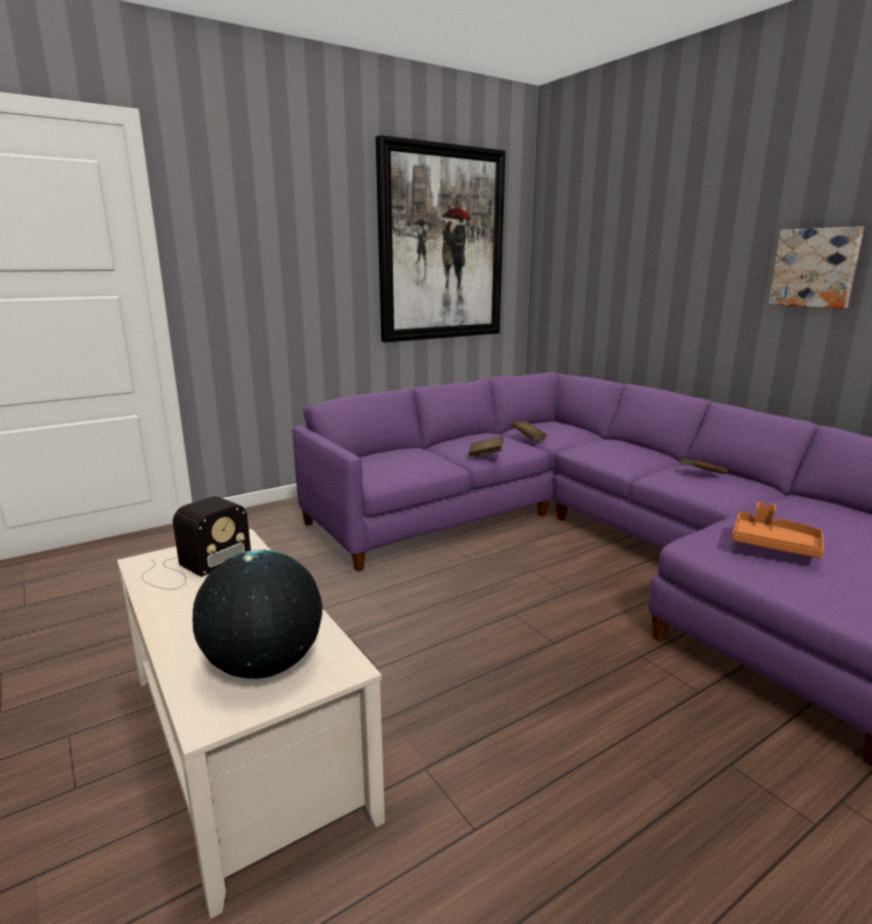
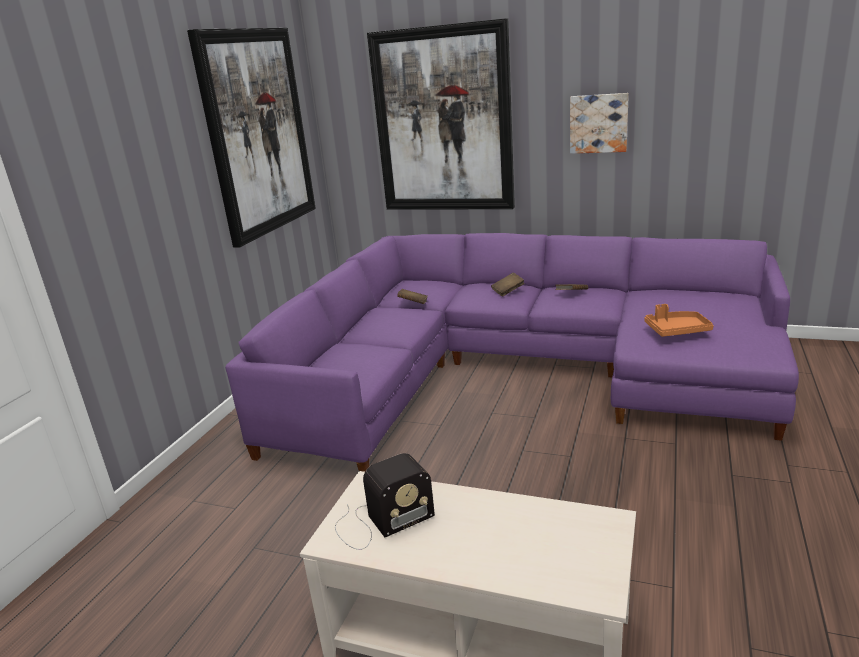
camera: 35 degrees left, 5 degrees up
(193, 567) = (380, 521): radio -> radio turned 60 degrees clockwise
(263, 665) = (568, 548): globe -> none
(485, 455) = (408, 331): brown book -> brown book (508, 291)
(638, 256) = (443, 121): none -> picture

